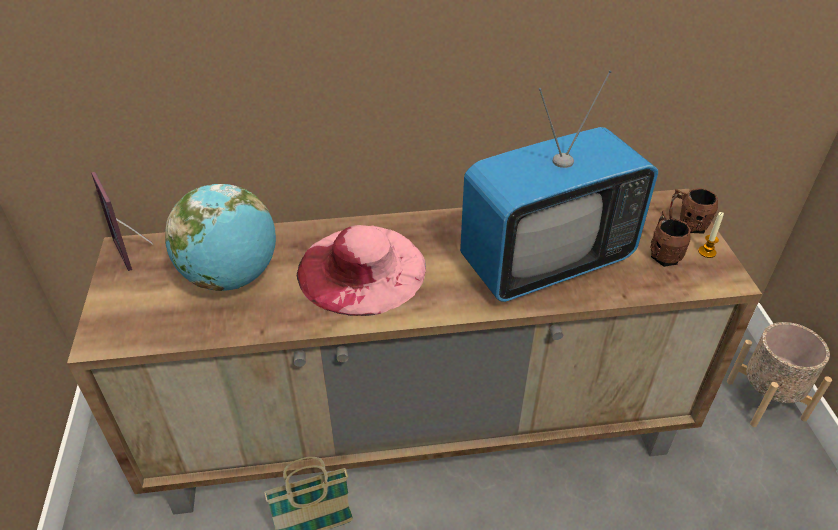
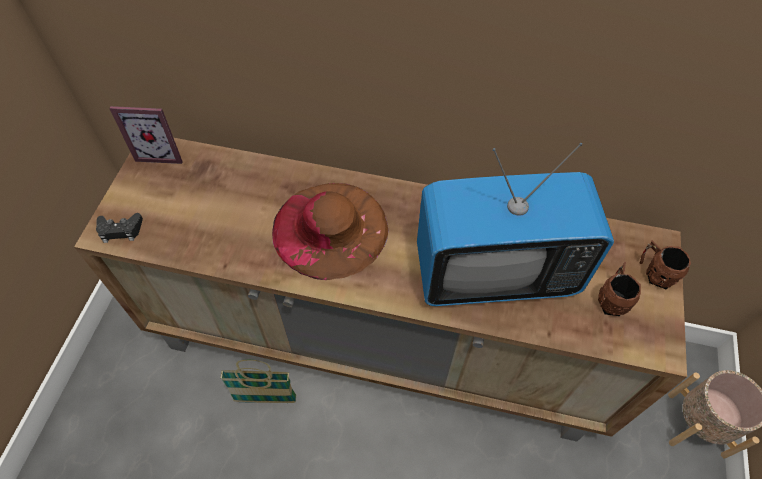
camera: 20 degrees right, 15 degrees up
(120, 332) = (120, 230): none -> black game controller
(136, 249) = (162, 152): picture frame -> picture frame turned 75 degrees counterclockwise
(231, 277) = (223, 203): globe -> none
(362, 269) = (330, 229): pink hat -> brown hat
(707, 252) = (657, 312): candle -> none

